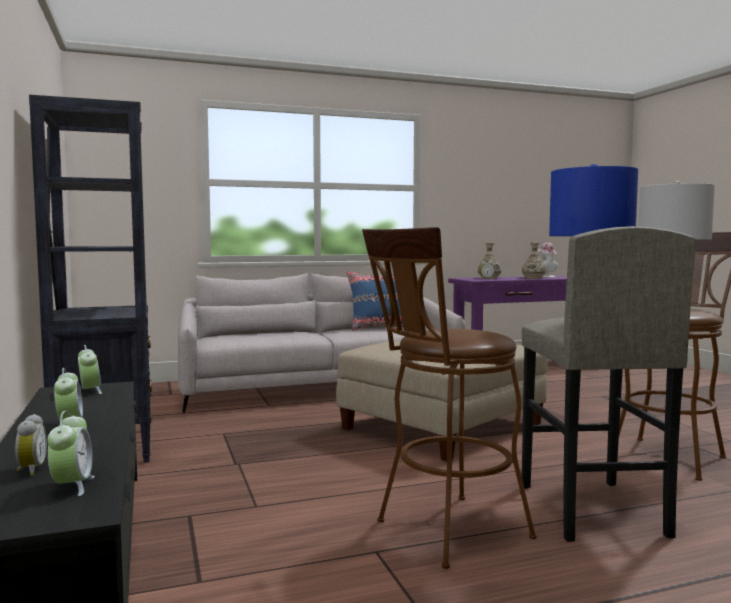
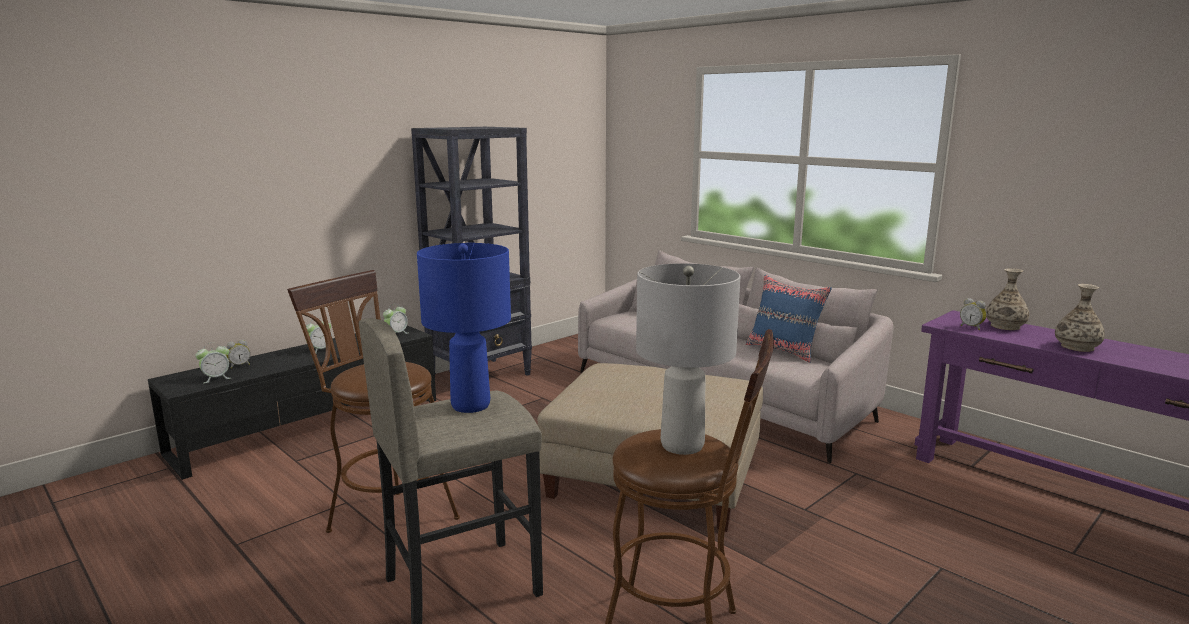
camera: 65 degrees right, 10 degrees up
(546, 276) = (1140, 351): hat -> none

